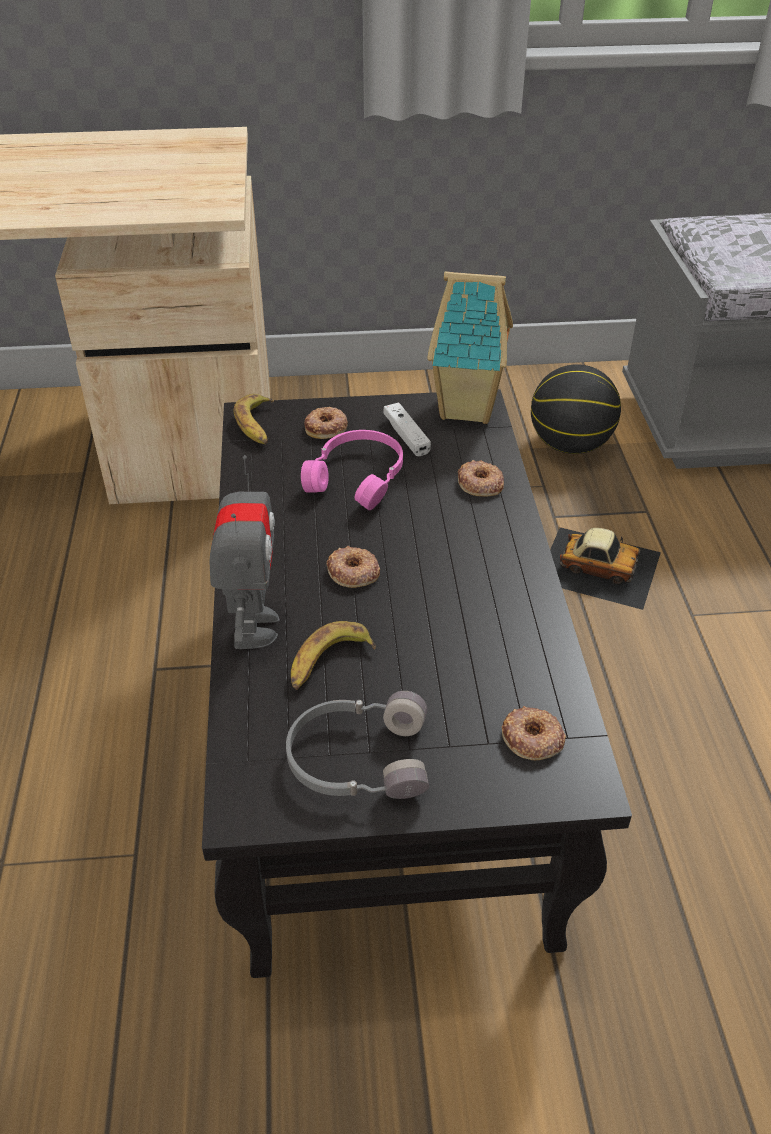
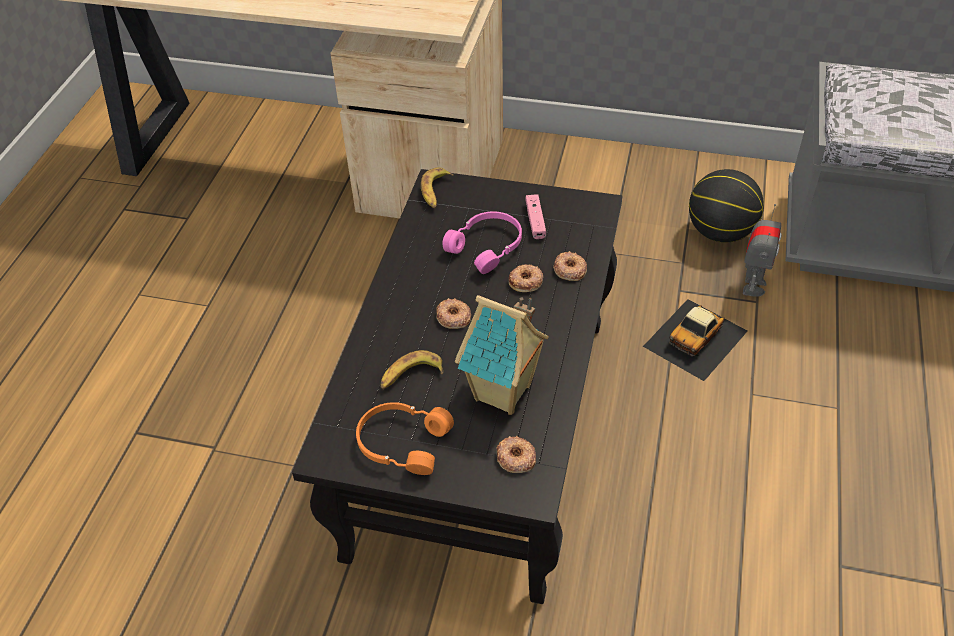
camera: 20 degrees right, 5 degrees up
(253, 627) = (374, 341): toy robot -> toy robot (752, 286)
(326, 427) = (482, 203): donut -> donut (526, 281)
(357, 758) = (402, 442): grey headphones -> orange headphones
(406, 436) = (535, 221): white game controller -> pink game controller
(468, 409) = (590, 207): toy house -> toy house (503, 394)
(599, 566) = (696, 338): toy car -> toy car turned 90 degrees clockwise

